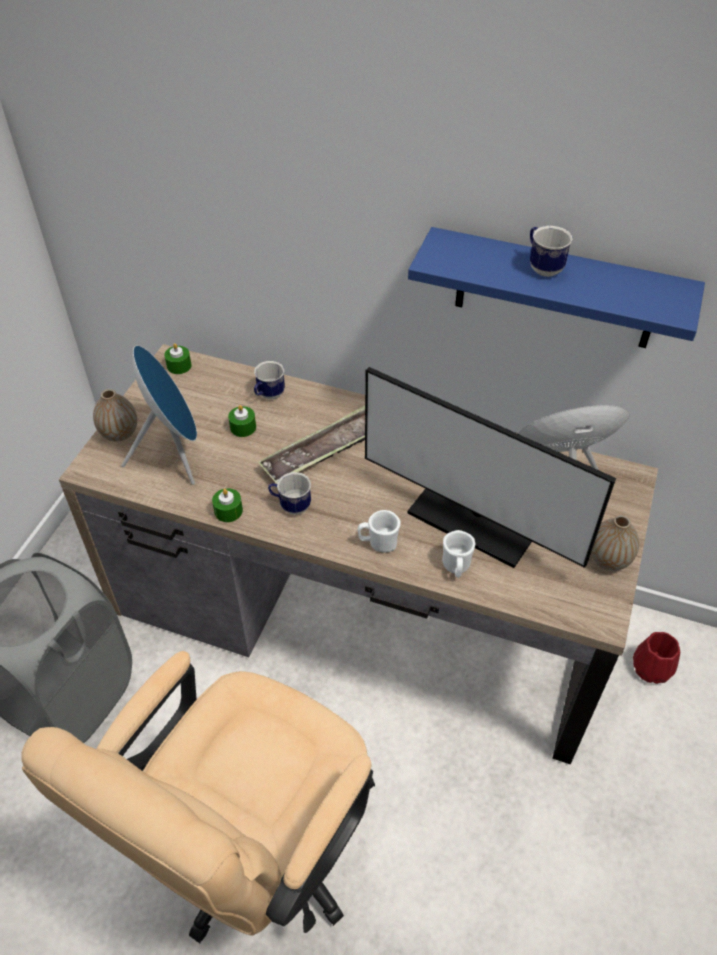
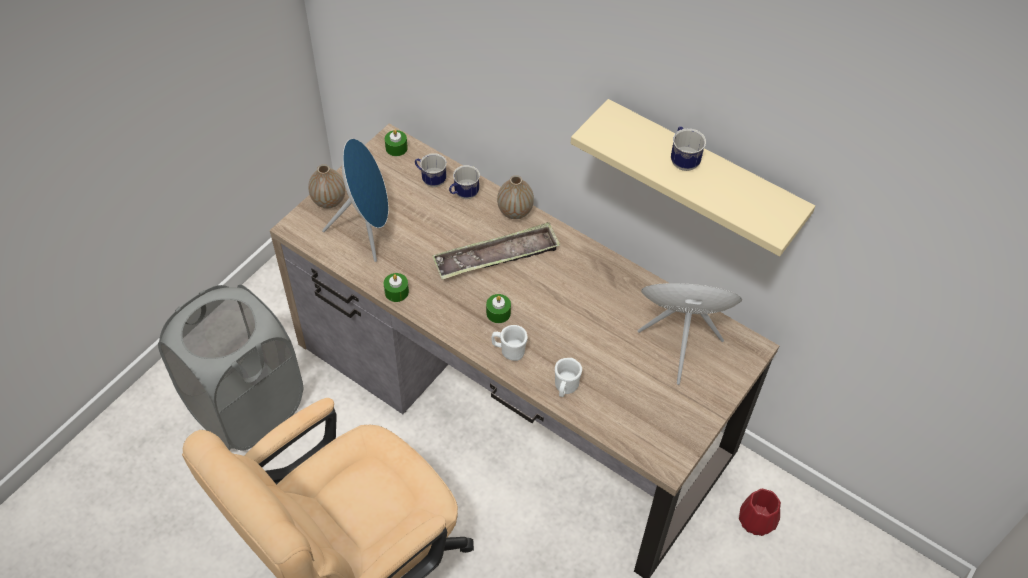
camera: 15 degrees right, 5 degrees up
(243, 427) = (432, 219): green candle -> green candle (498, 313)
(291, 506) = (448, 300): mug -> mug (430, 180)
(473, 521) = (595, 352): monitor -> none
(555, 290) = (702, 176): blue shelf -> beige shelf
(608, 559) = (696, 414): vase -> vase (515, 211)

